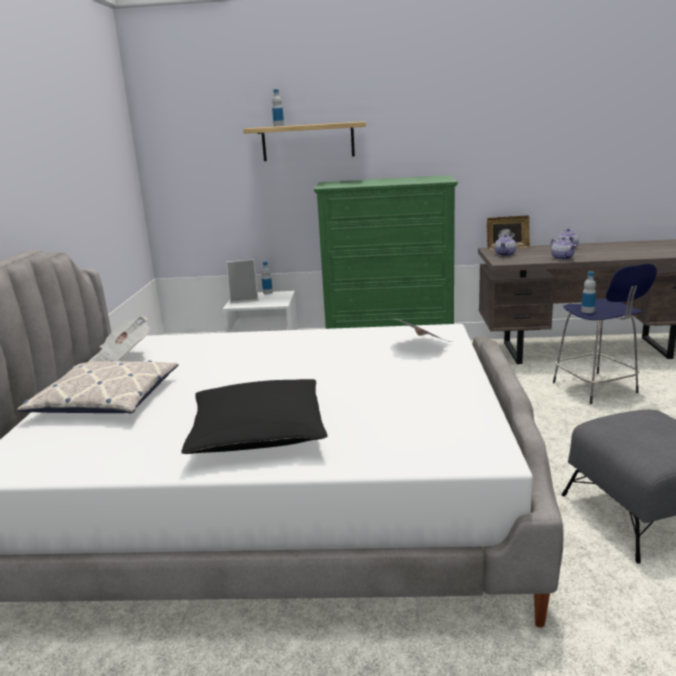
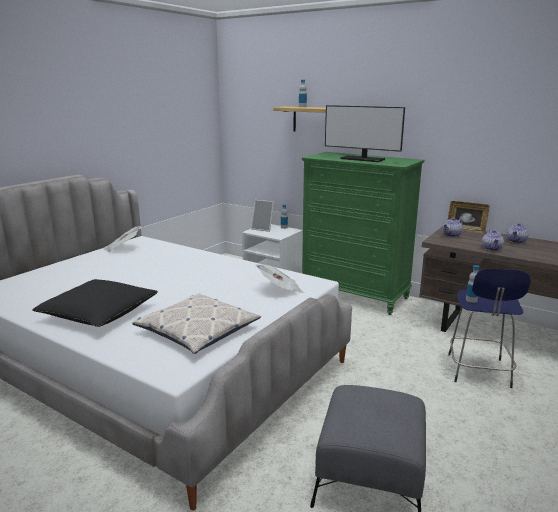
camera: 30 degrees right, 0 degrees up
(106, 400) = (75, 271): pillow -> pillow (197, 331)
(389, 182) = (362, 159): none -> monitor

